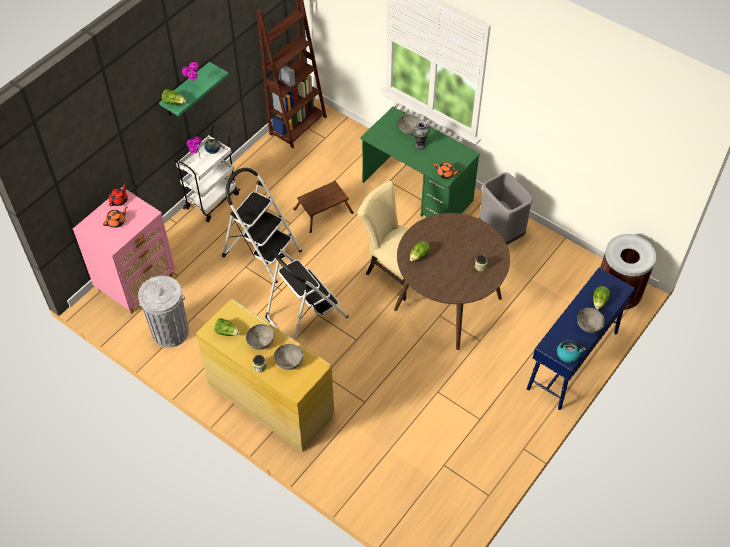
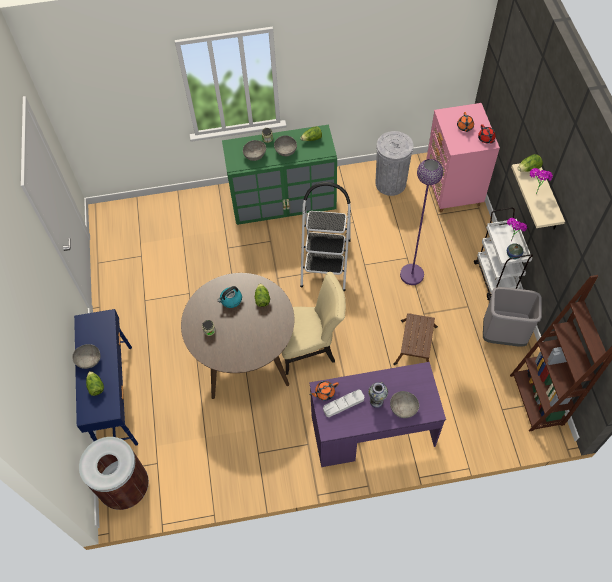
camera: 135 degrees right, 5 degrees up
(186, 90) = (548, 198): green shelf -> beige shelf
(260, 252) = (412, 275): step ladder -> purple floor lamp
(270, 399) = (284, 202): yellow cabinet -> green cabinet
(417, 192) = (372, 431): green desk -> purple desk
(442, 159) = (343, 404): none -> grey tray
(501, 232) = (269, 459): grey trash can -> grey trash can (503, 335)
(568, 354) = (86, 324): kettle -> kettle (231, 300)

